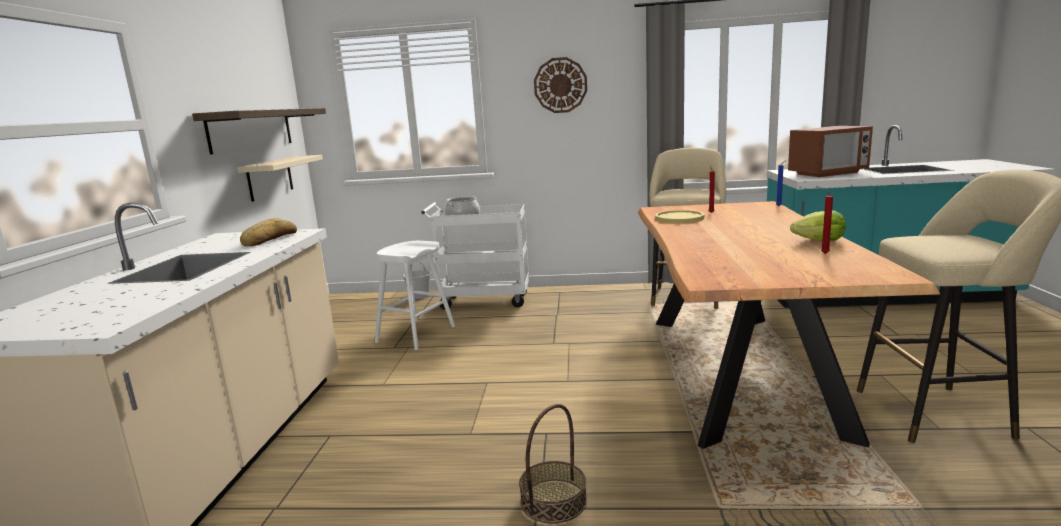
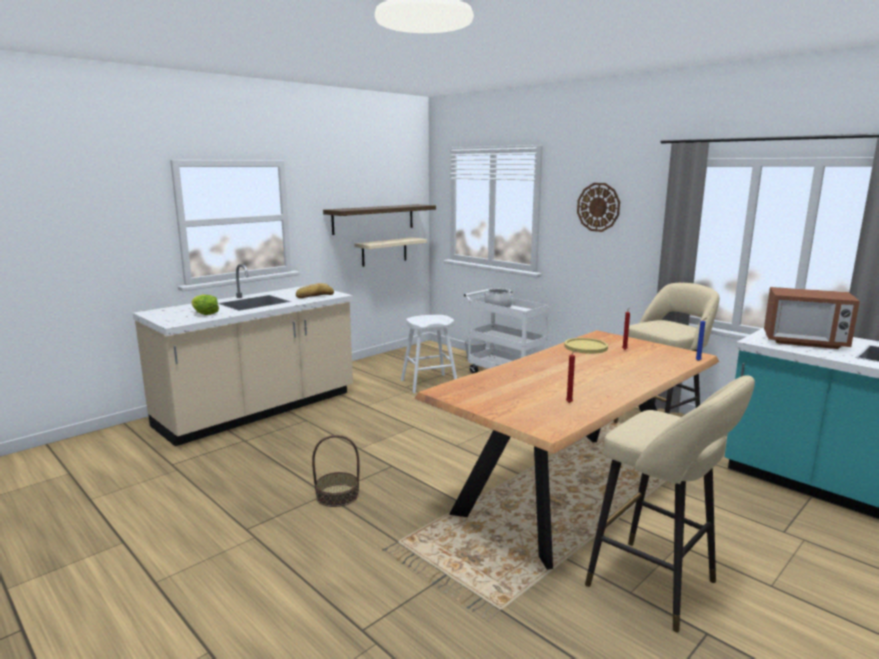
camera: 40 degrees right, 0 degrees up
(819, 241) = (604, 394): lettuce -> lettuce (204, 313)

